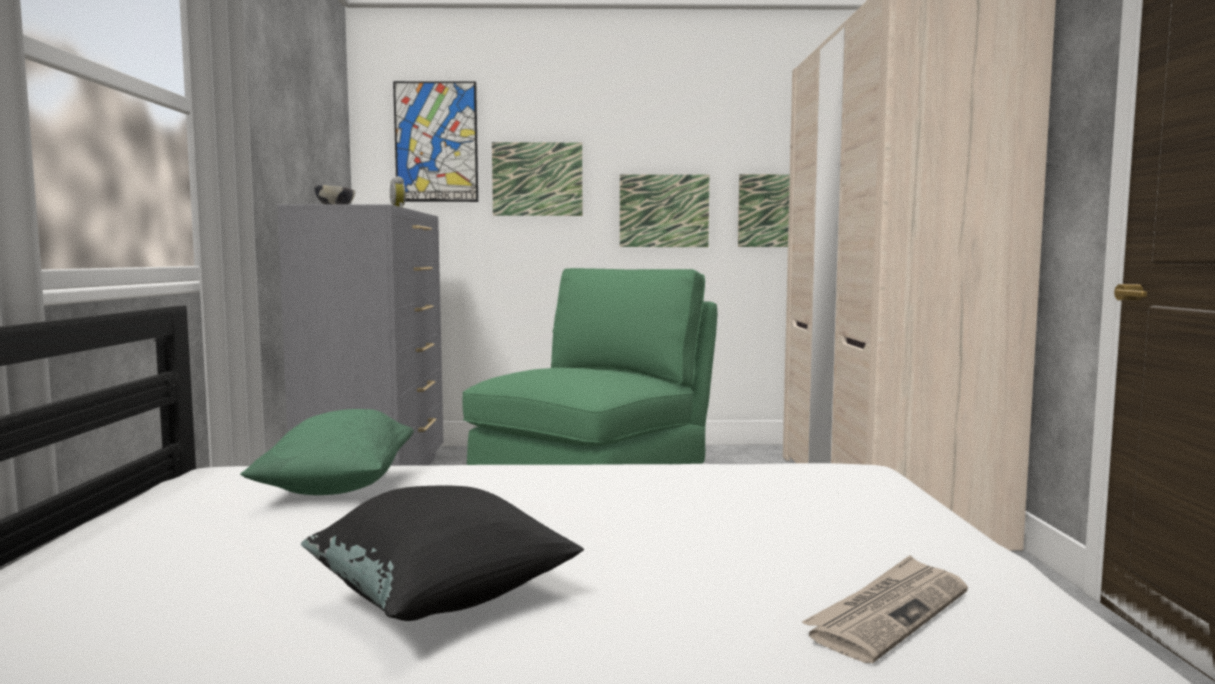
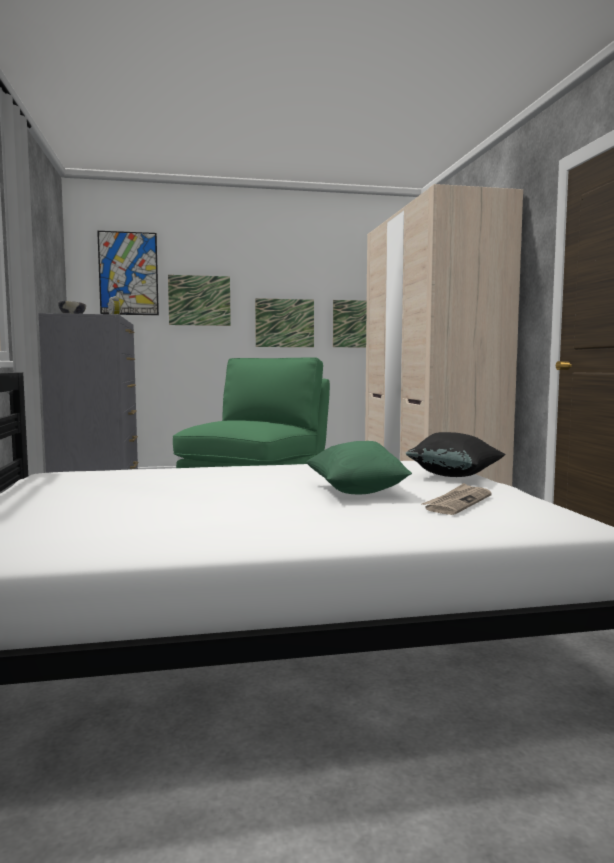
camera: 10 degrees left, 0 degrees up
(337, 487) = (139, 475): green pillow -> green pillow (356, 491)
(442, 602) = (242, 508): black pillow -> black pillow (455, 476)

